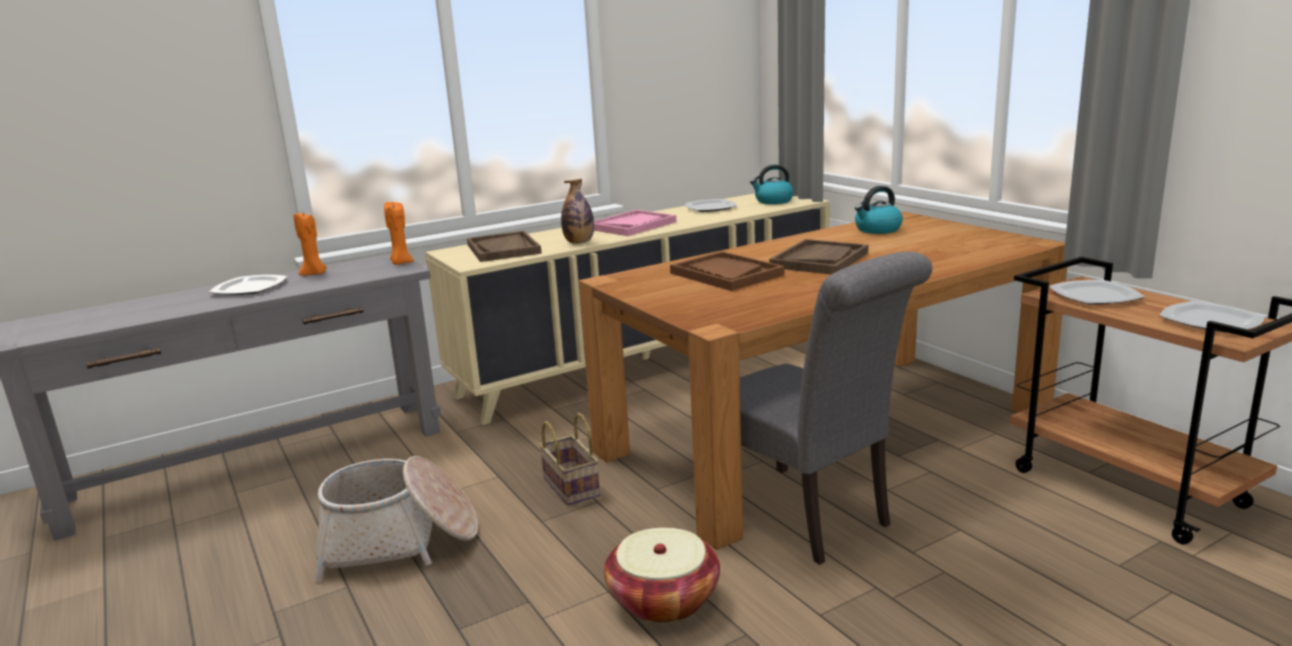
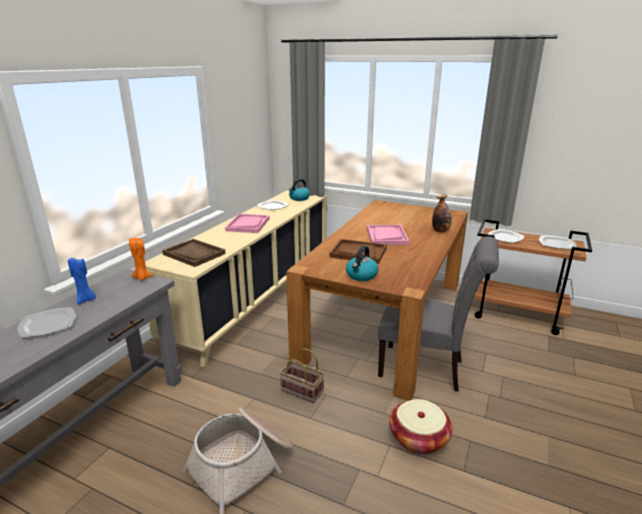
camera: 35 degrees left, 5 degrees up
(314, 274) = (86, 300): orange candle -> blue candle
(579, 242) = (236, 242): bottle -> bottle (440, 231)
(819, 260) = (386, 236): brown tray -> pink tray
(877, 230) = (381, 213): kettle -> kettle (361, 275)

